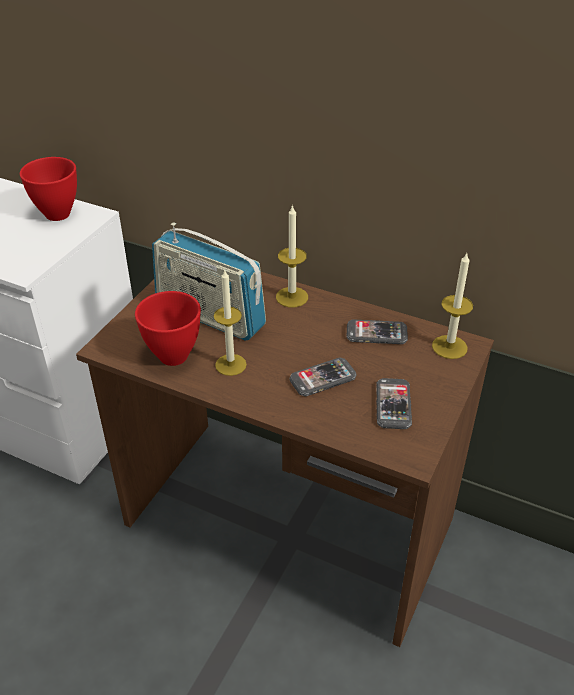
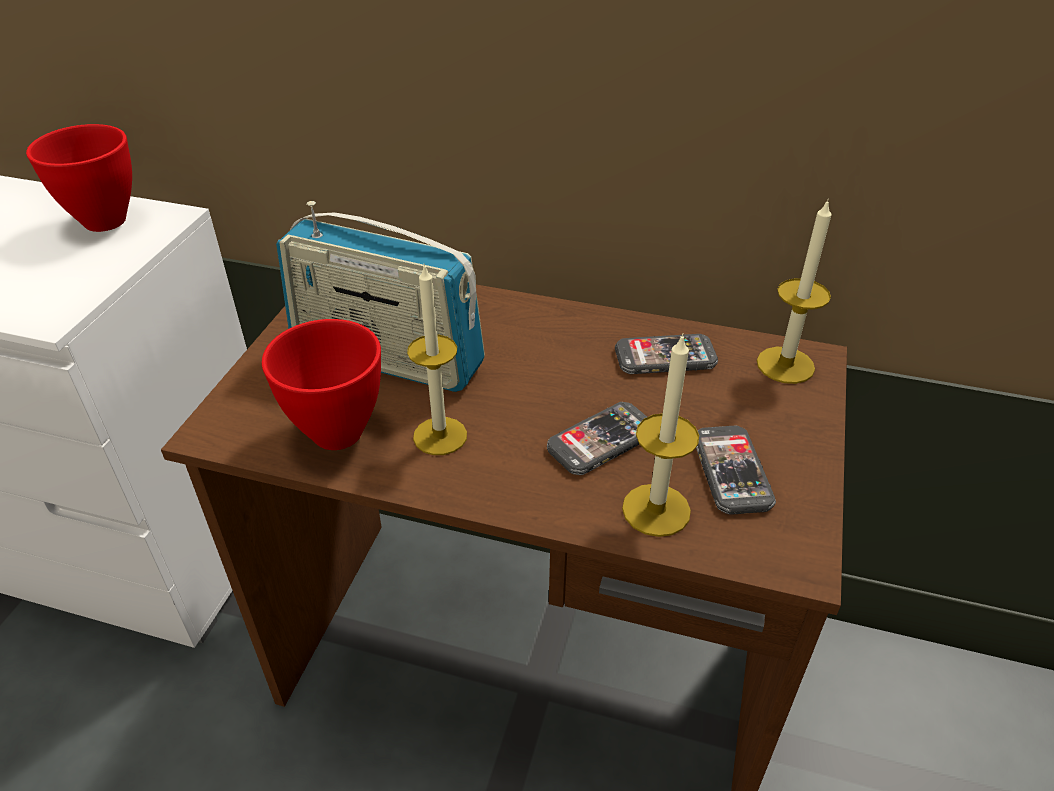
camera: 10 degrees left, 0 degrees up
(292, 297) = (514, 314): candle -> candle (656, 510)

